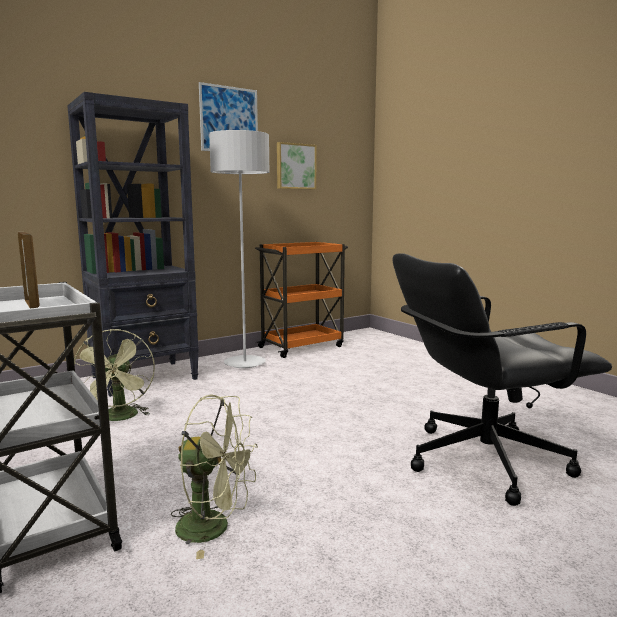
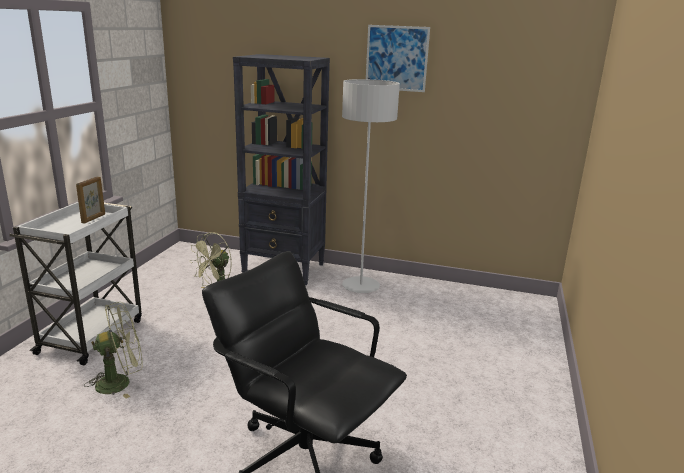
camera: 50 degrees right, 10 degrees up
(214, 528) = (121, 382): green fan -> green fan turned 90 degrees counterclockwise
(295, 166) = (470, 105): picture -> none
(302, 346) = (438, 290): orange cart -> none

